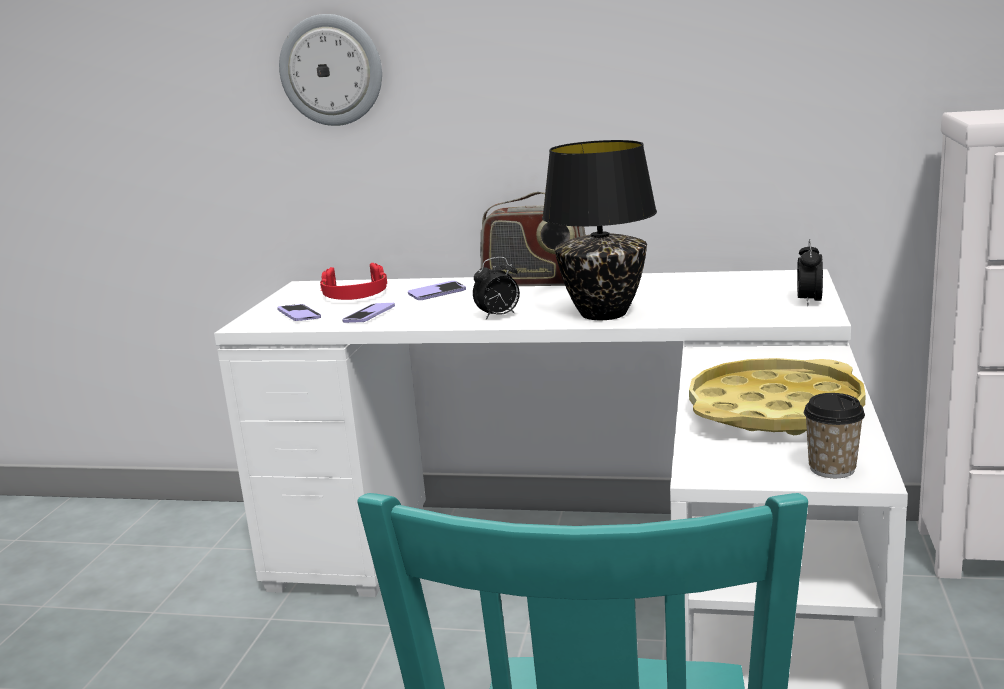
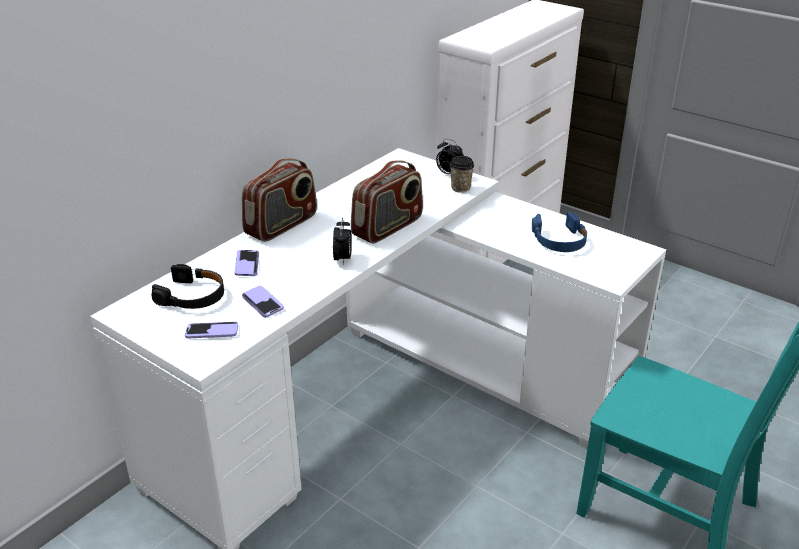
camera: 65 degrees left, 15 degrees up
(331, 70) = (100, 110): wall clock -> none
(355, 294) = (192, 296): red headphones -> black headphones
(604, 313) = (388, 227): black table lamp -> radio
(774, 411) = (559, 240): yellow tray -> blue headphones
(832, 469) = (633, 254): cup -> cup (460, 188)

